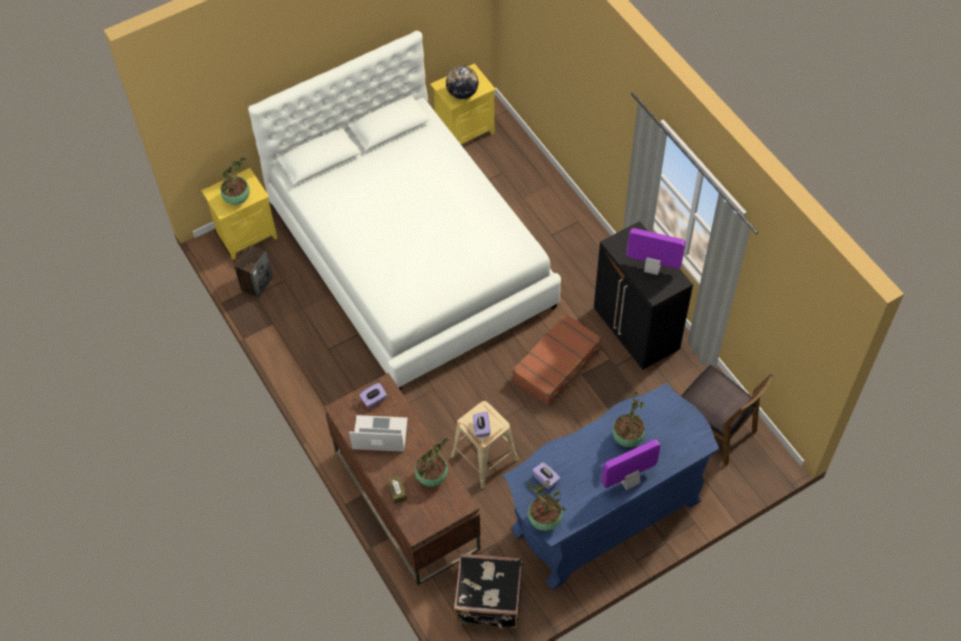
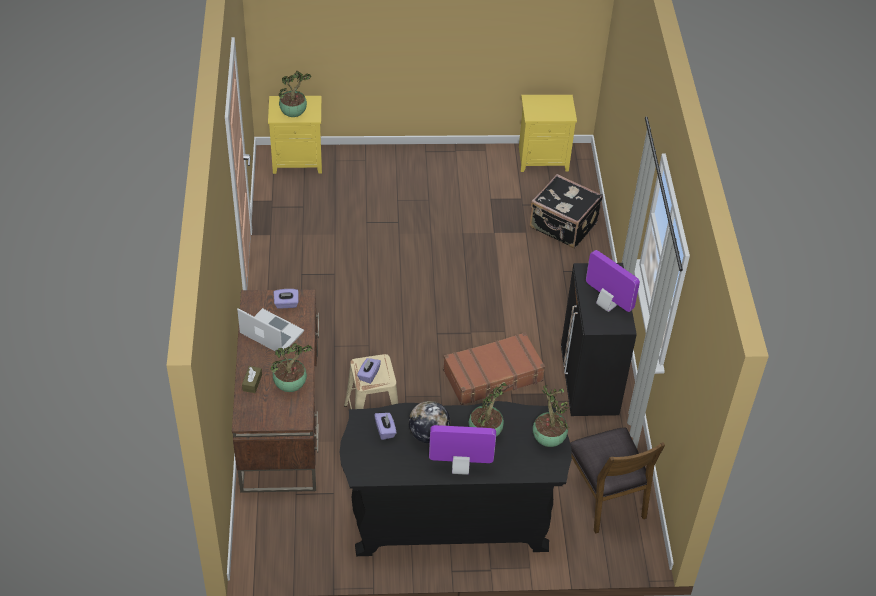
camera: 25 degrees right, 10 degrees down
(257, 283) = (279, 199): speaker -> none
(411, 255) = (425, 233): white bed -> none
(462, 93) = (544, 113): globe -> globe (428, 435)
(489, 601) = (293, 537): black suitcase -> black suitcase (563, 226)
(543, 520) = (358, 462): potted plant -> potted plant (548, 439)
(603, 511) = (450, 514): blue dresser -> black dresser

